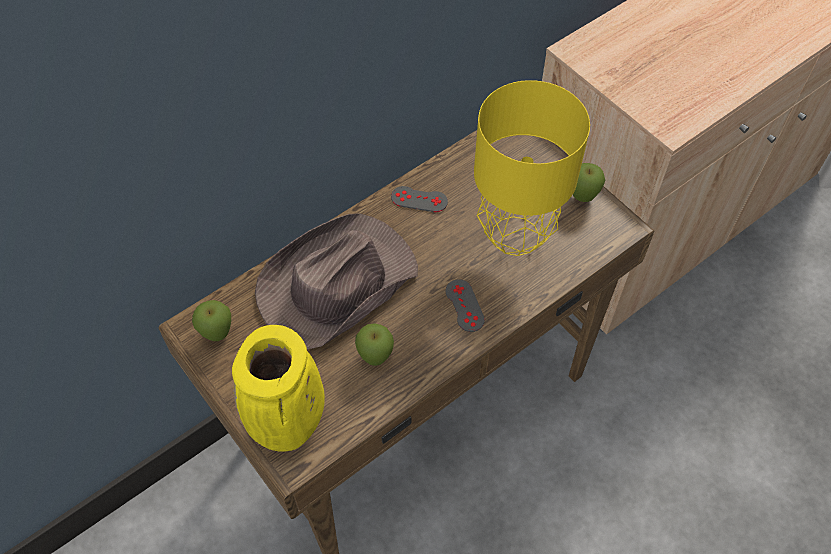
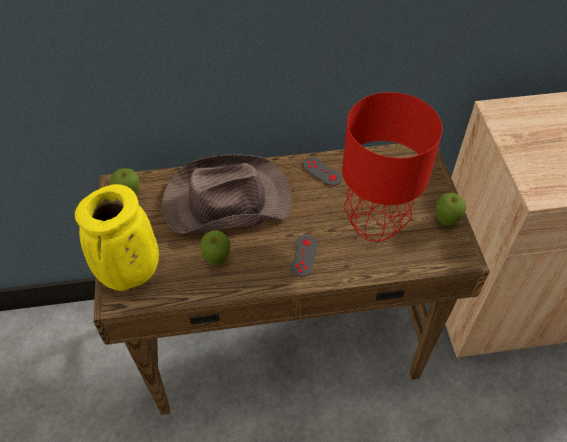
camera: 30 degrees right, 5 degrees down
(515, 237) = (374, 227): yellow table lamp -> red table lamp

